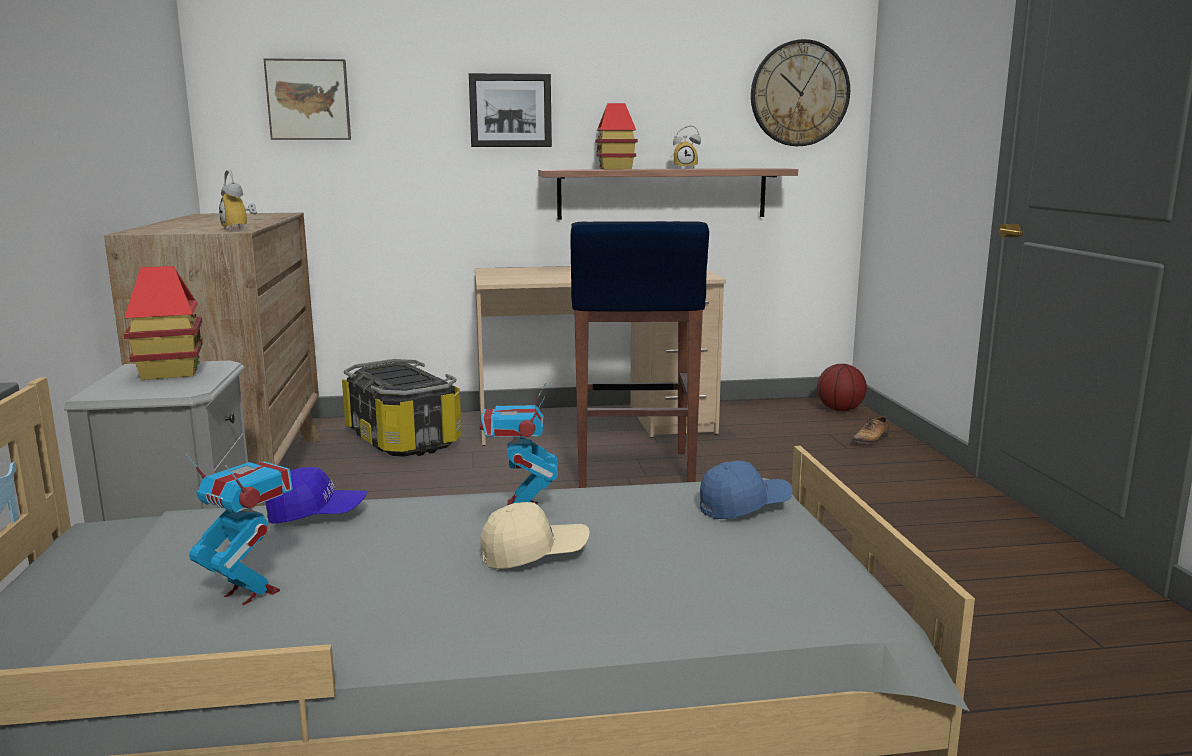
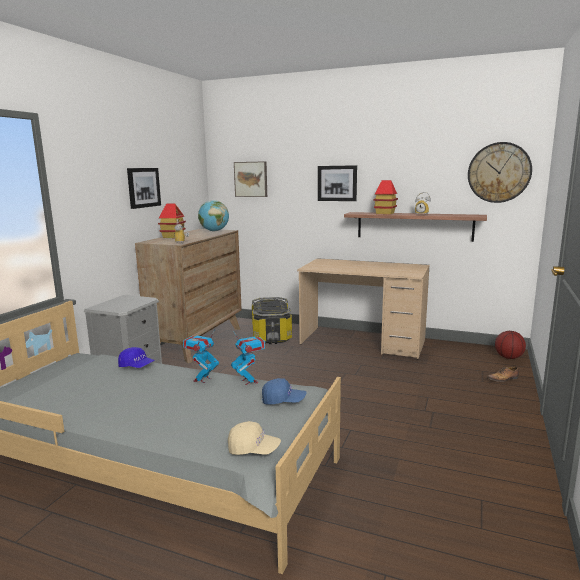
camera: 30 degrees right, 0 degrees up
(97, 94) = (143, 187): none -> picture
(170, 372) = (130, 300): toy house -> toy house (173, 236)
(251, 592) = (82, 390): toy robot -> toy robot (249, 381)
(252, 215) = (214, 231): none -> globe
(534, 555) = (177, 400): beige cap -> beige cap (253, 449)
(634, 470) = (352, 370): blue stool -> none

